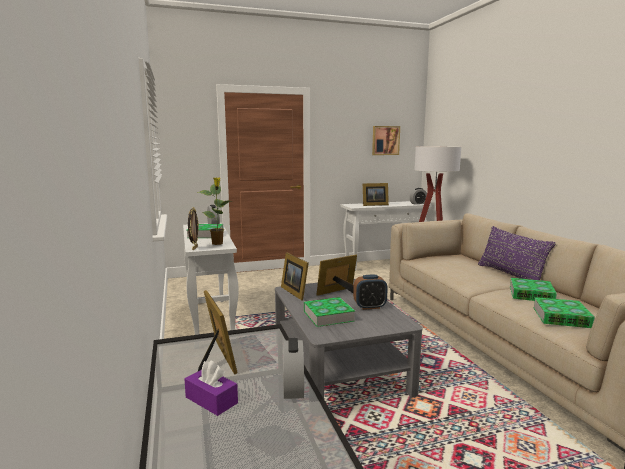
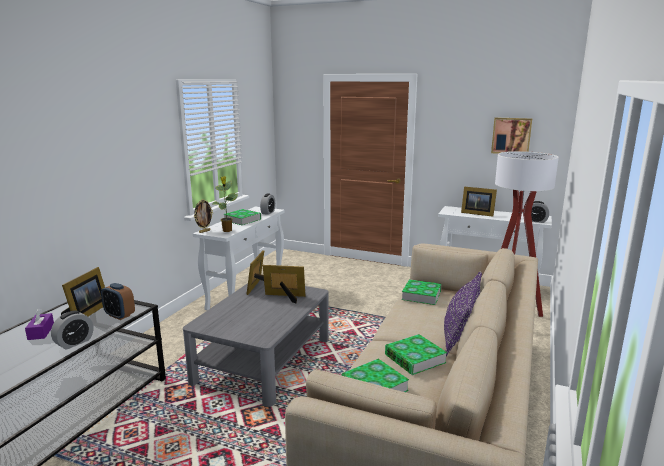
camera: 40 degrees right, 5 degrees up
(328, 316) = (234, 313): book -> book (421, 295)
(369, 307) = (276, 317): alarm clock -> alarm clock (119, 315)

